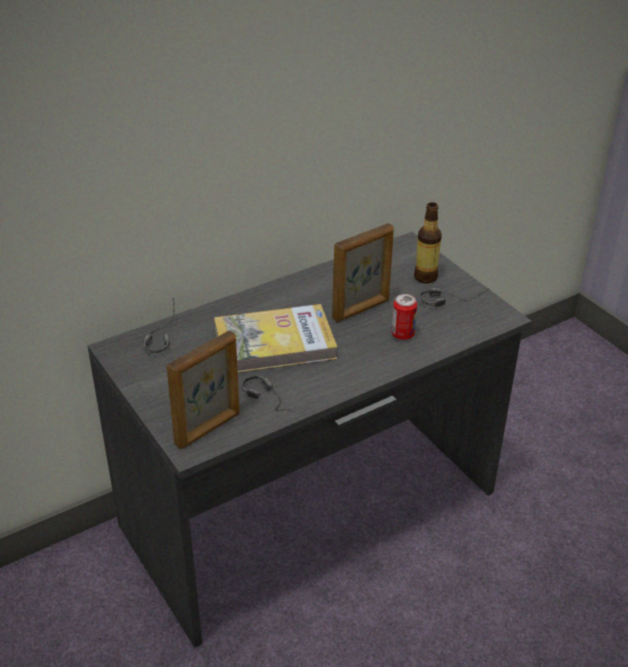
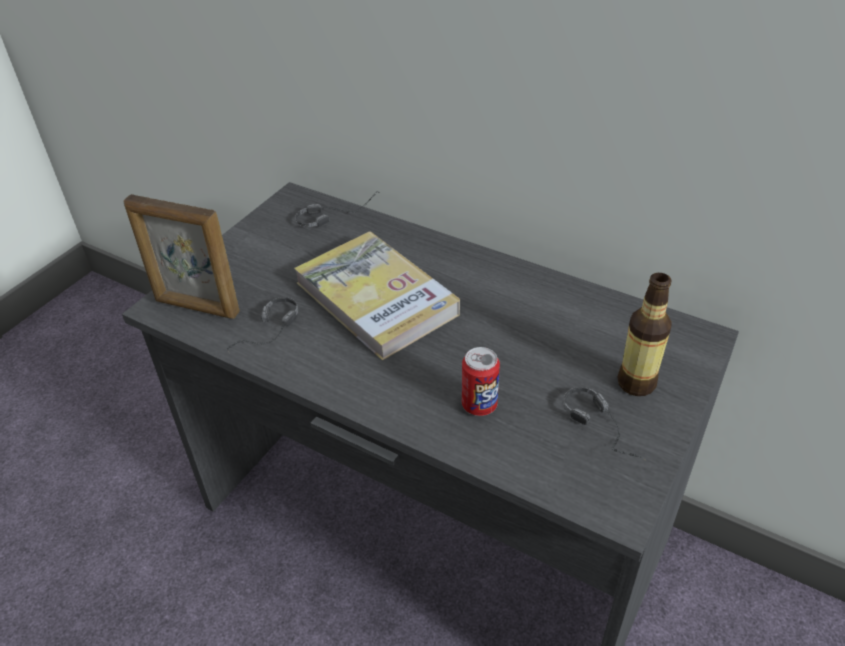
camera: 65 degrees right, 5 degrees up
(361, 309) = (503, 346): picture frame -> none

